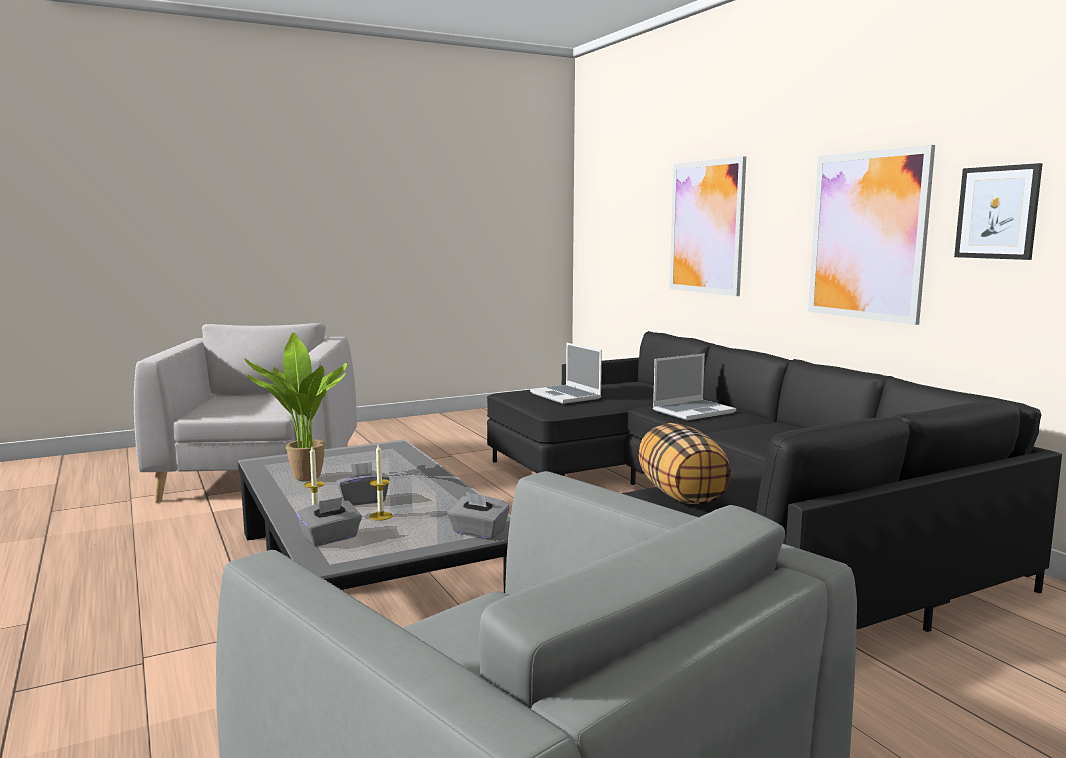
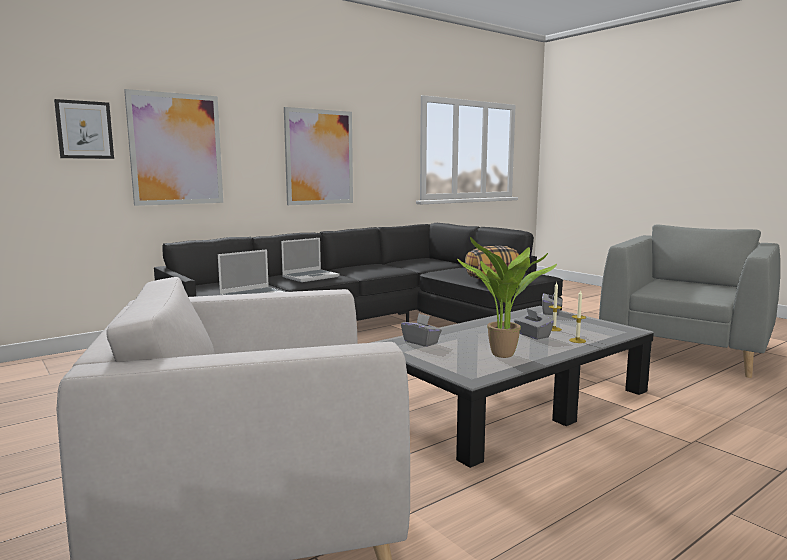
camera: 100 degrees left, 0 degrees up
(331, 538) = (600, 333): grey tissue box -> grey tissue box (421, 342)
(693, 411) = (311, 277): laptop -> laptop turned 90 degrees clockwise
(997, 212) = (379, 147): picture -> picture (84, 130)

